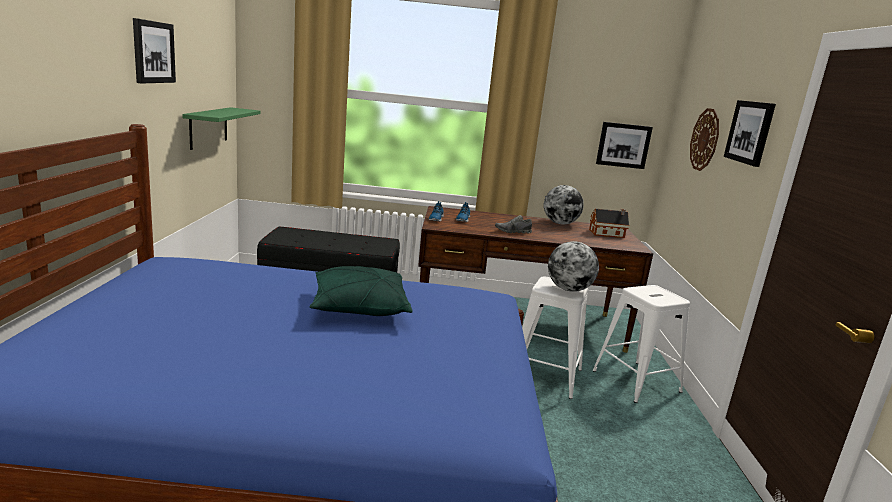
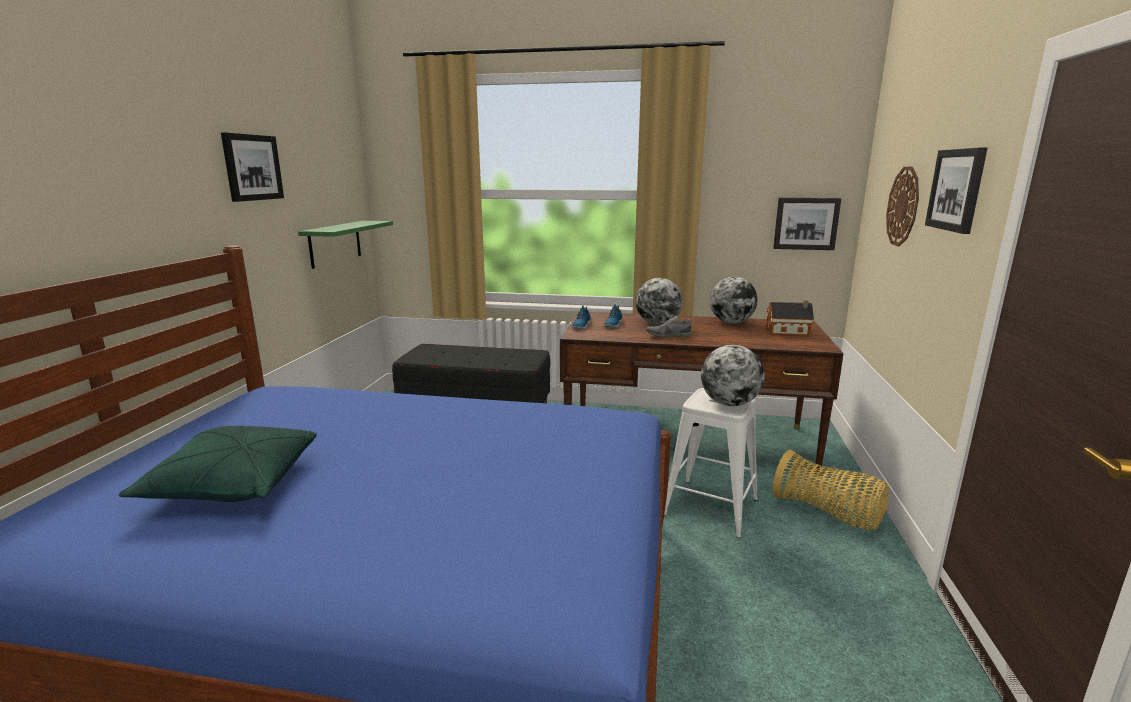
camera: 10 degrees right, 0 degrees up
(359, 307) = (453, 439): green pillow -> green pillow (233, 484)
(500, 221) = (658, 324): none -> globe
(636, 381) = (828, 513): white stool -> basket

